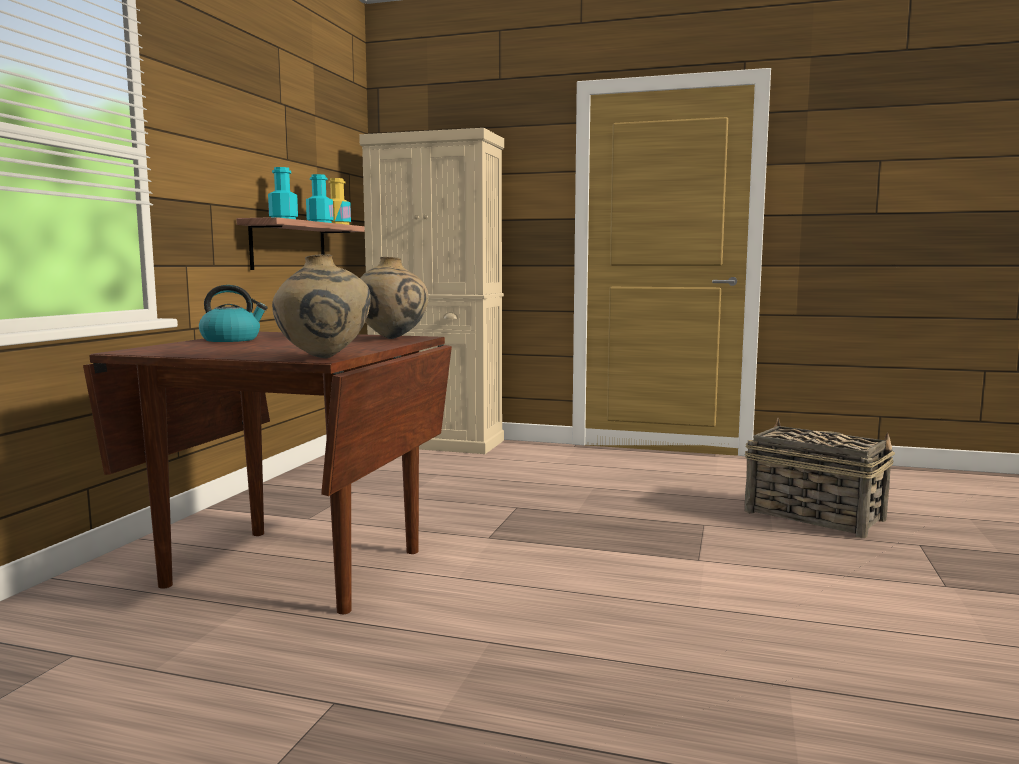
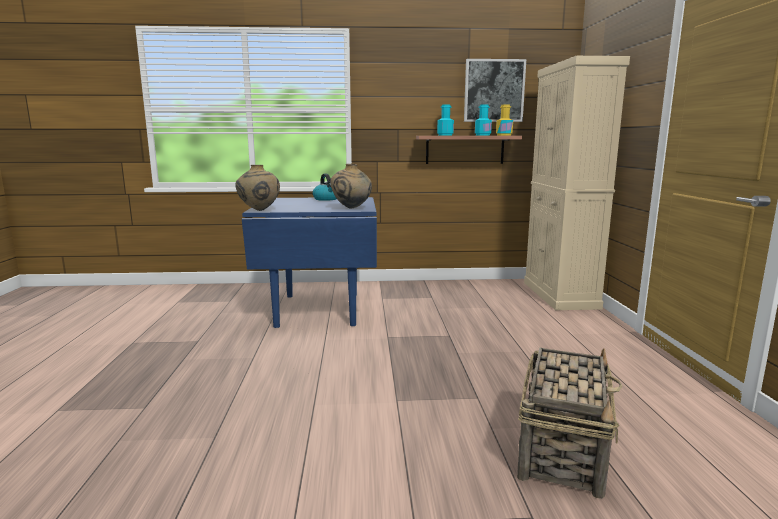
camera: 70 degrees right, 5 degrees up
(297, 567) = (319, 309): brown dining table -> blue dining table
(309, 155) = (494, 91): none -> picture

